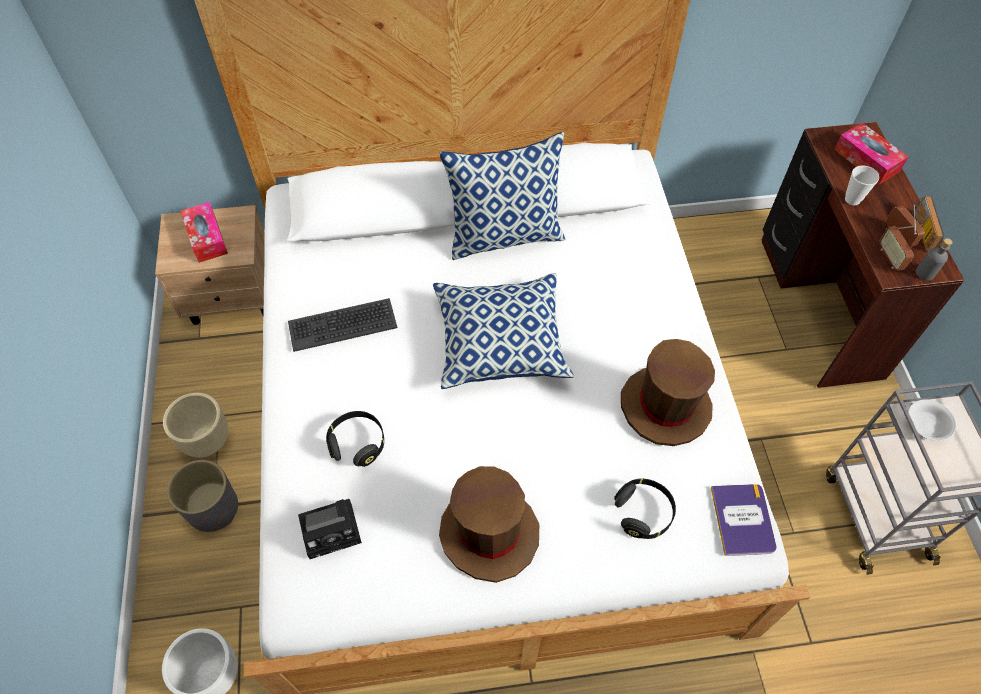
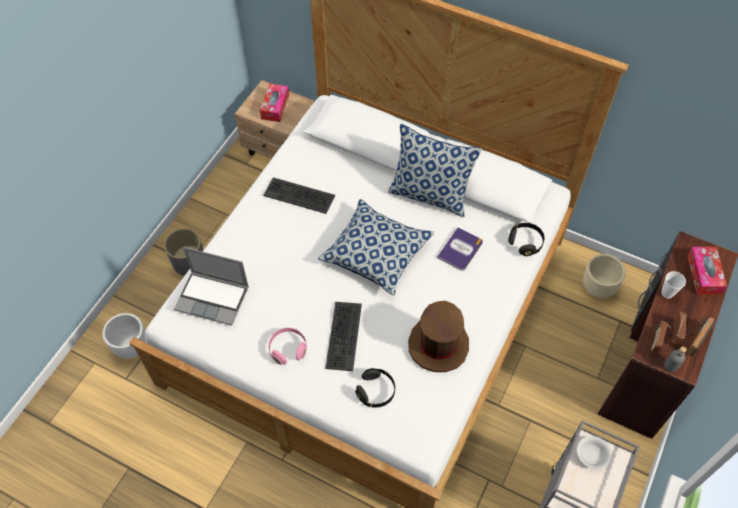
camera: 35 degrees right, 0 degrees up
(207, 440) = (211, 224): beige planter -> beige planter (597, 287)
(333, 529) = (213, 298): camera -> laptop
(357, 443) = (258, 263): black headphones -> black headphones (525, 242)
(489, 532) = (288, 349): brown hat -> pink headphones
(544, 469) = (343, 336): none -> keyboard
(742, 520) = (428, 431): book -> book (460, 249)

